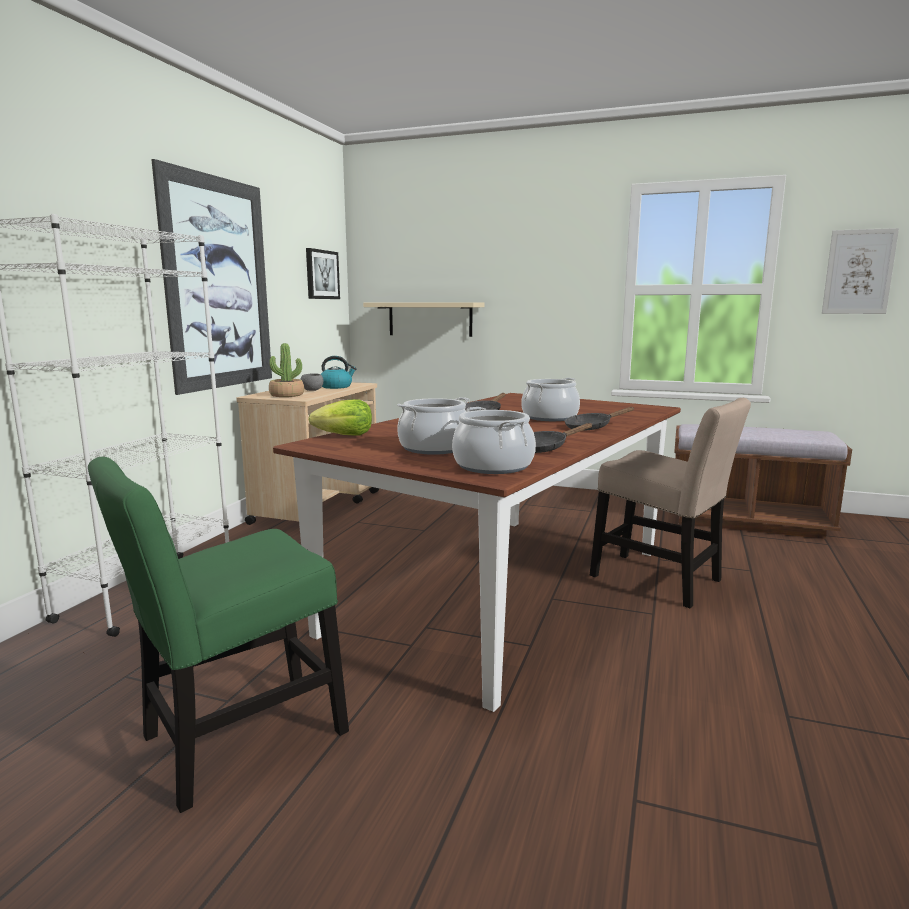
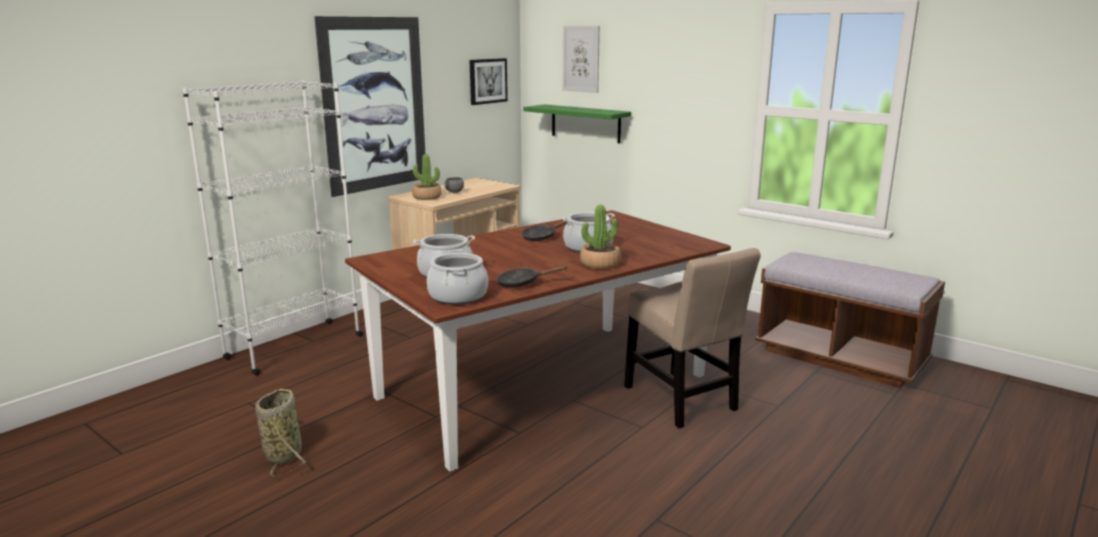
camera: 20 degrees right, 5 degrees up
(235, 740) = (284, 454): green chair -> basket
(336, 387) = (480, 188): kettle -> none
(345, 436) = (403, 253): lettuce -> none
(430, 319) = (585, 123): beige shelf -> green shelf
(591, 427) = (600, 264): black frying pan -> potted plant
(858, 272) = (991, 109): picture -> picture (581, 59)

